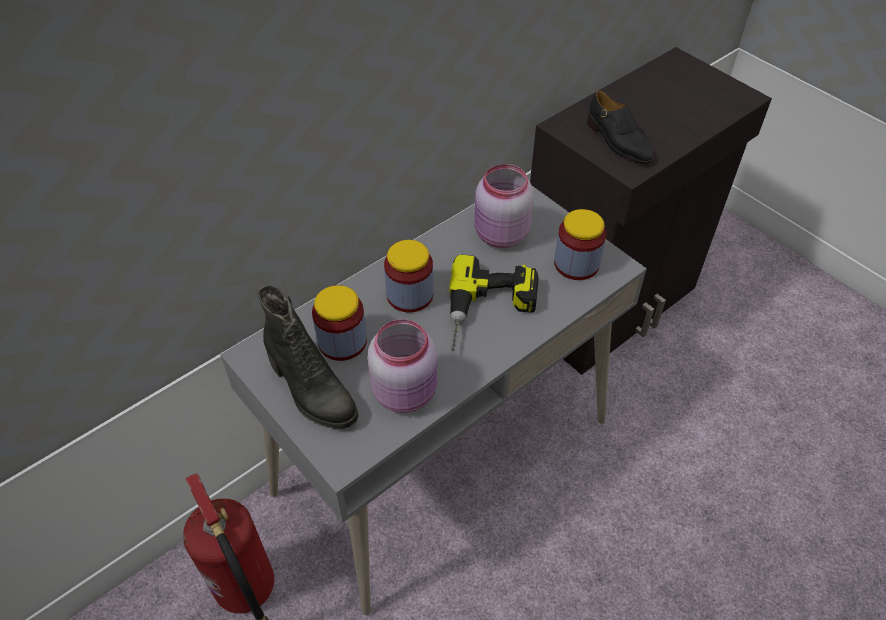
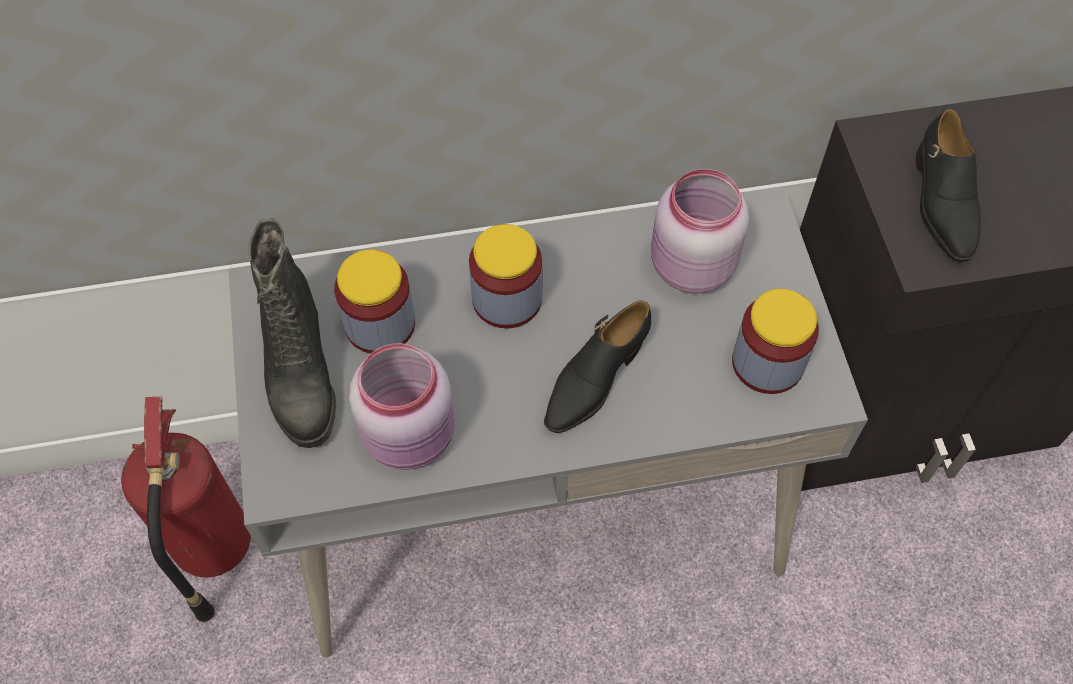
camera: 30 degrees right, 10 degrees up
(490, 313) = (594, 378): power drill -> black shoe

